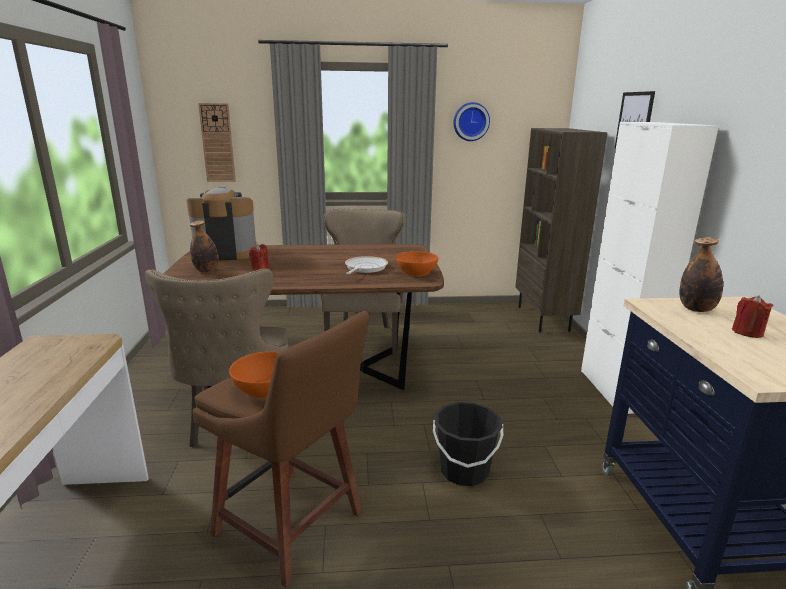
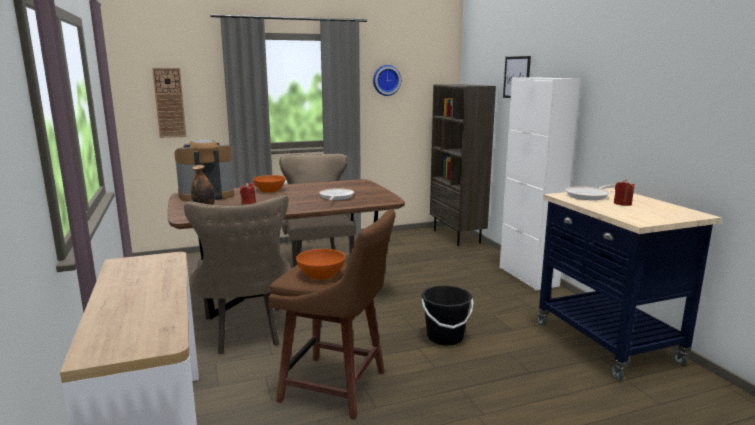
camera: 15 degrees left, 5 degrees down
(416, 272) = (379, 197): orange bowl -> orange bowl (269, 190)
(696, 309) = (589, 195): bottle -> frying pan

